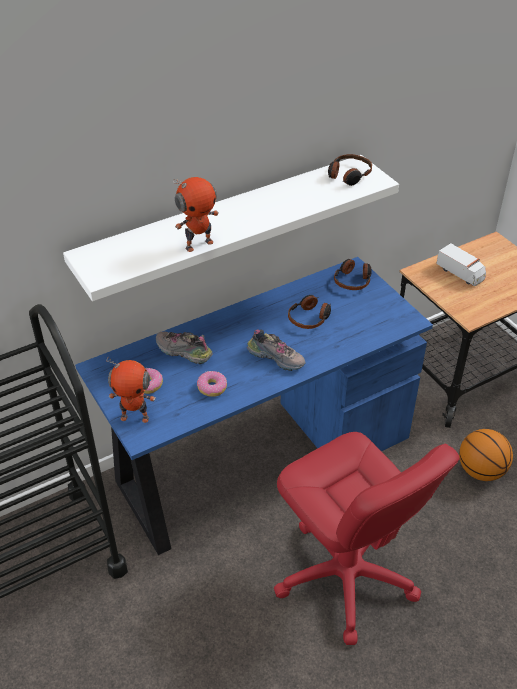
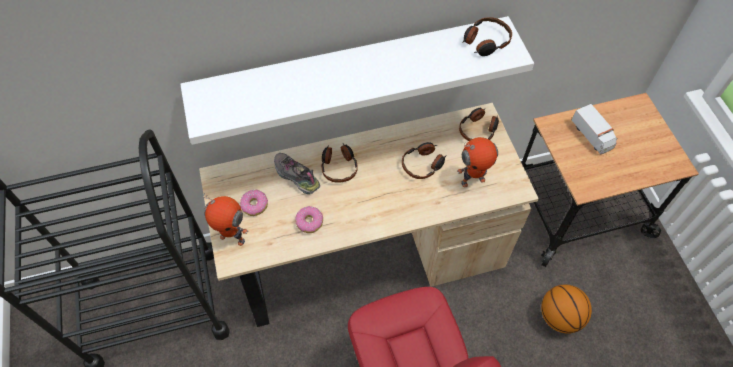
camera: 15 degrees right, 15 degrees up
(198, 244) = (307, 100): toy robot -> toy robot (472, 180)
(224, 335) = (339, 166): none -> headphones
(258, 458) = (366, 255): blue desk -> beige desk
(277, 358) = (378, 203): shoe -> none

